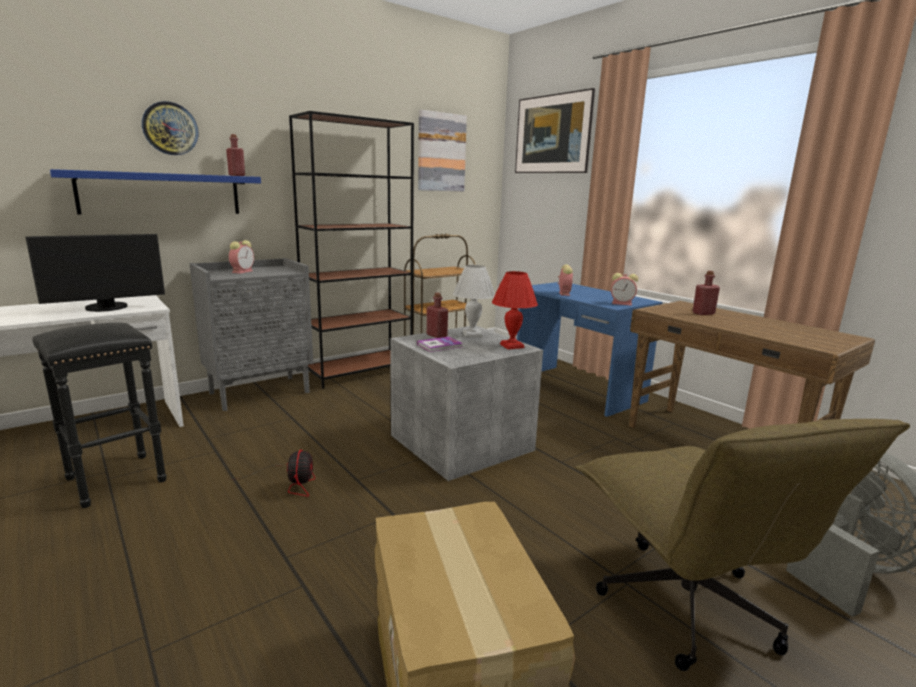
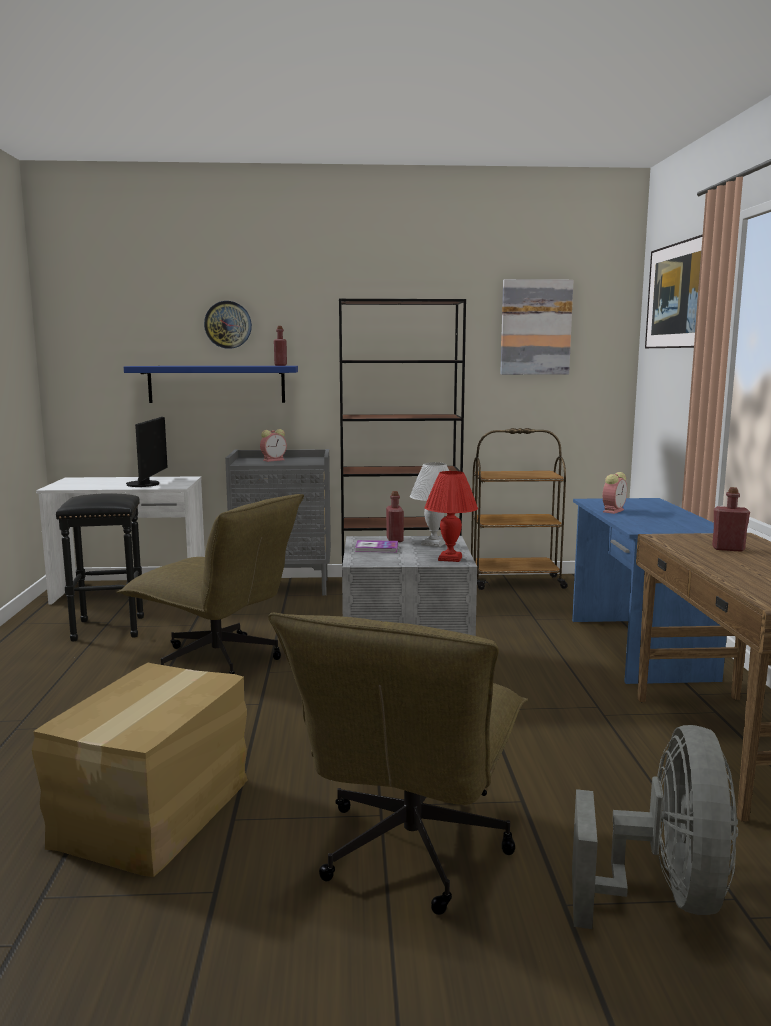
camera: 35 degrees right, 5 degrees down
(107, 308) = (147, 484): monitor -> monitor turned 90 degrees counterclockwise
(290, 482) = (216, 660): fan -> beige office chair
(622, 303) = (662, 528): alarm clock -> none

